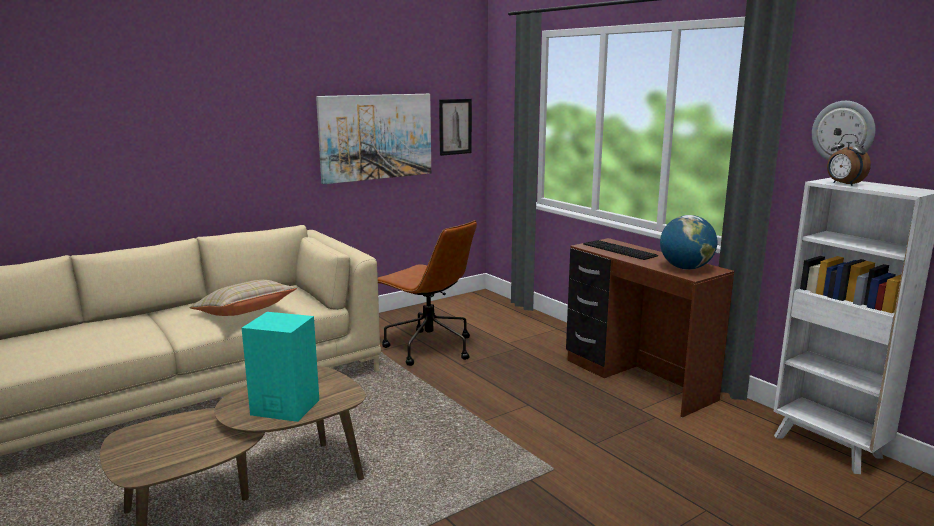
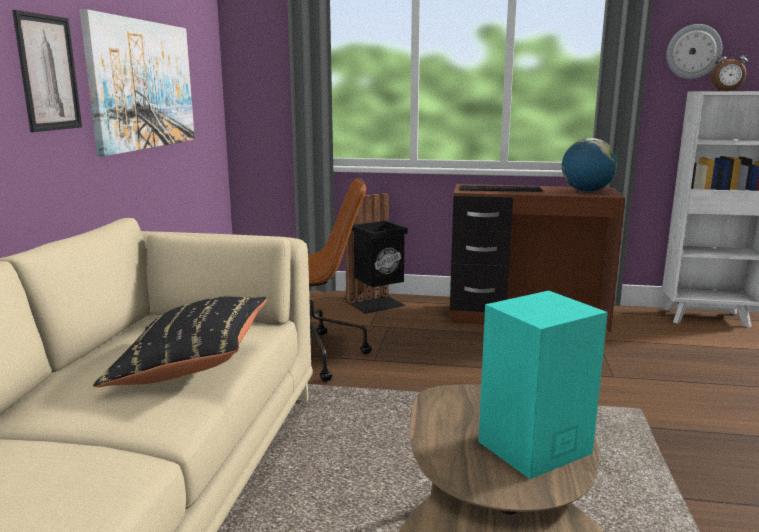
camera: 45 degrees left, 0 degrees up
(245, 313) = (191, 366): beige pillow -> black pillow
(455, 126) = (203, 78): picture -> picture (48, 73)
(546, 330) = (377, 304): none -> black trash can

